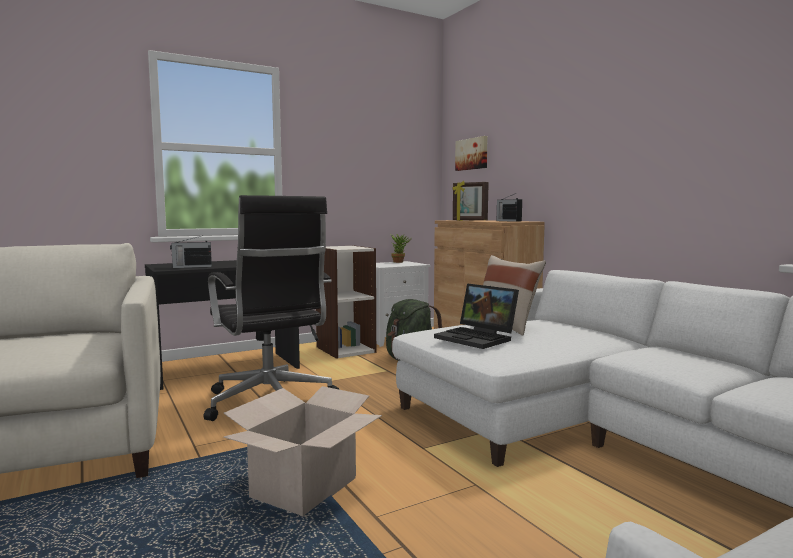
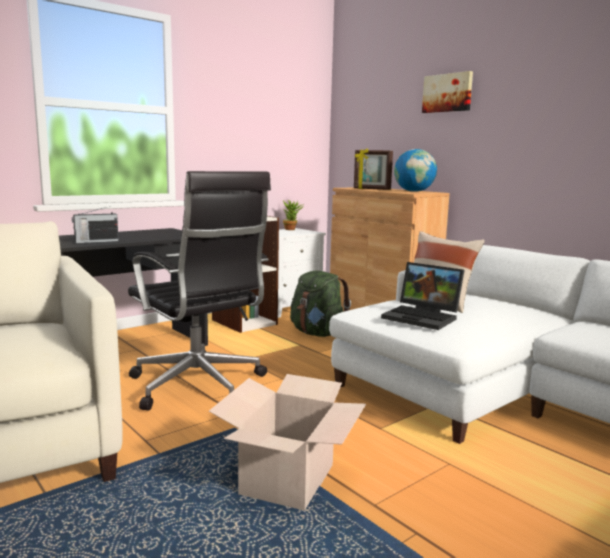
camera: 10 degrees left, 5 degrees up
(472, 154) = (367, 118): picture -> picture (447, 93)
(508, 221) = (414, 191): radio -> globe

